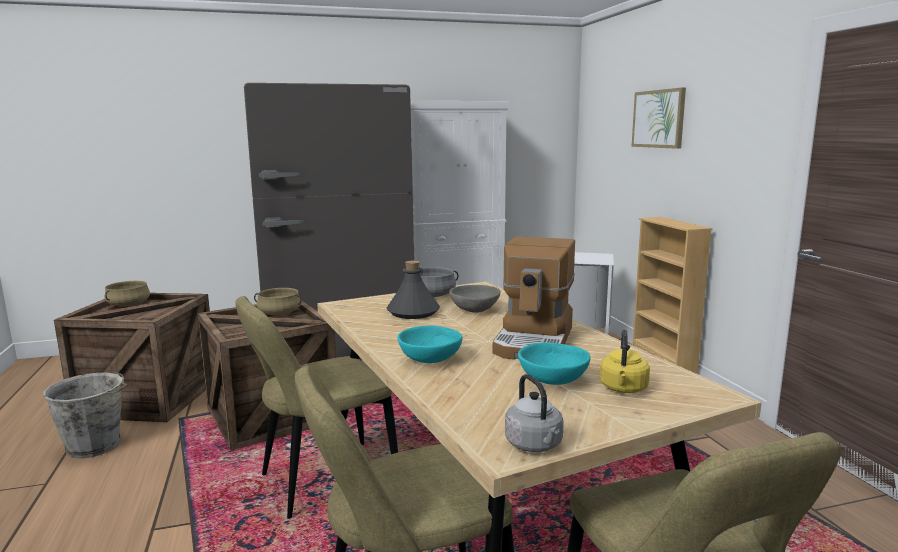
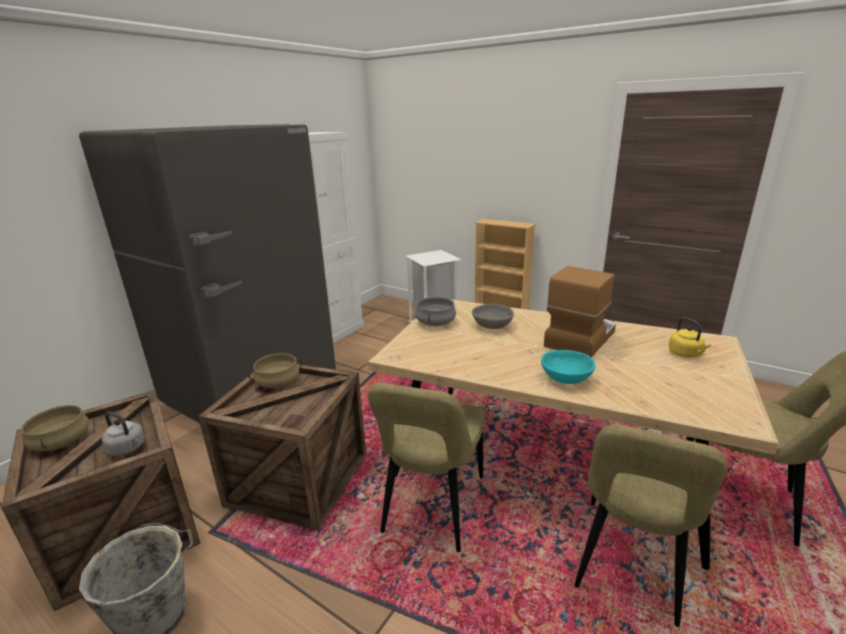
camera: 40 degrees left, 10 degrees up
(413, 312) = (461, 343): grey bottle -> none
(535, 341) = (579, 338): coffee machine -> coffee machine turned 120 degrees counterclockwise
(535, 445) = (742, 411): grey kettle -> grey kettle (128, 448)
(554, 380) = (650, 363): turquoise bowl -> none
(658, 119) = (472, 145): picture -> none

